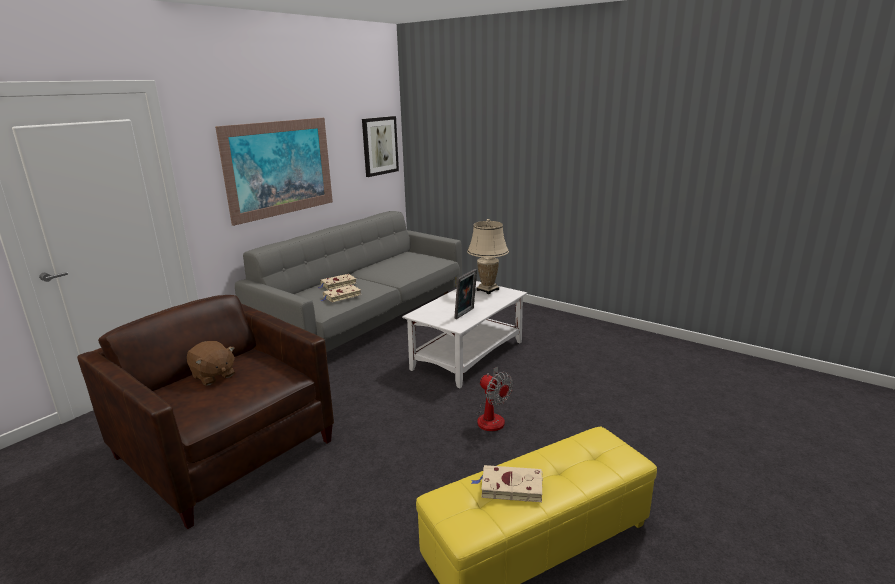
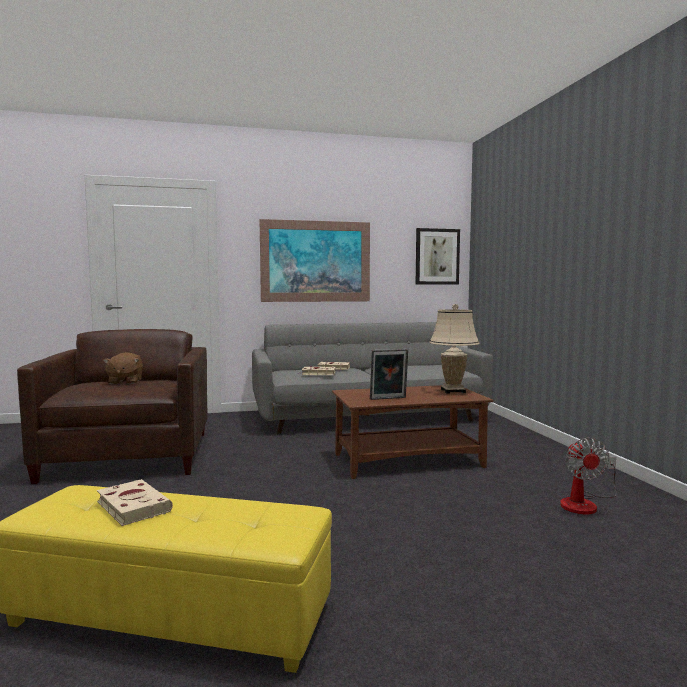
camera: 40 degrees right, 15 degrees down
(468, 355) = (409, 460): white coffee table -> brown coffee table
(492, 417) = (337, 508): fan -> fan (584, 503)

